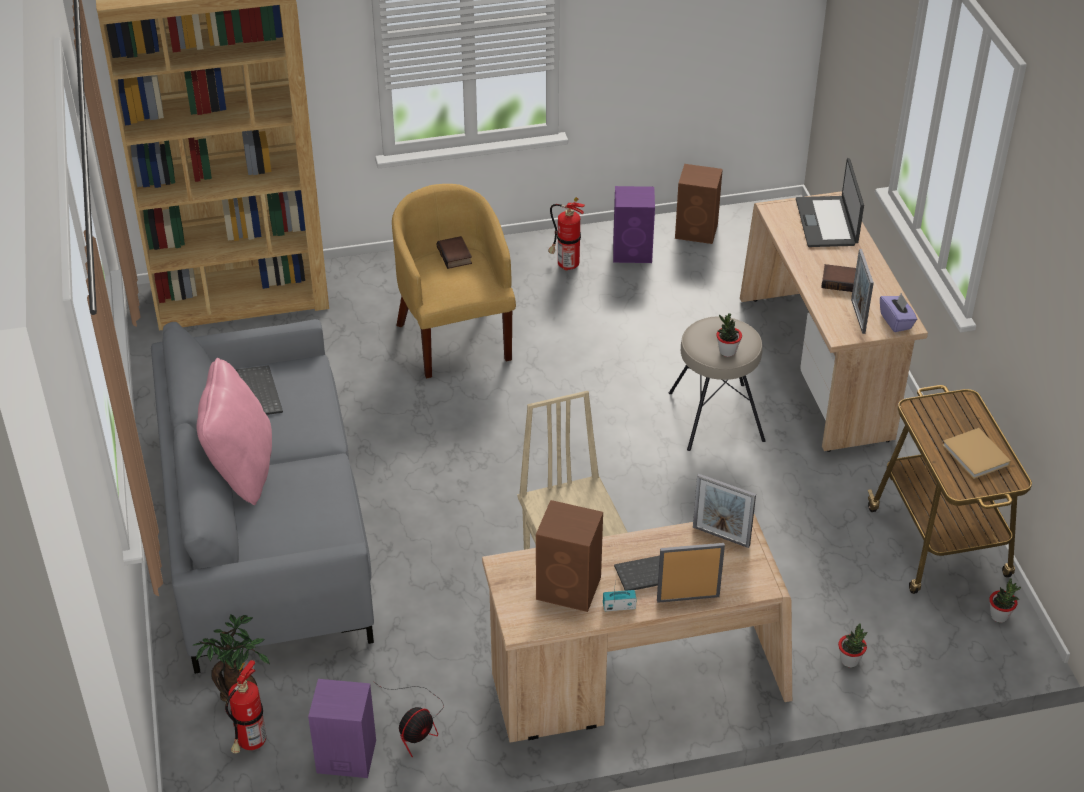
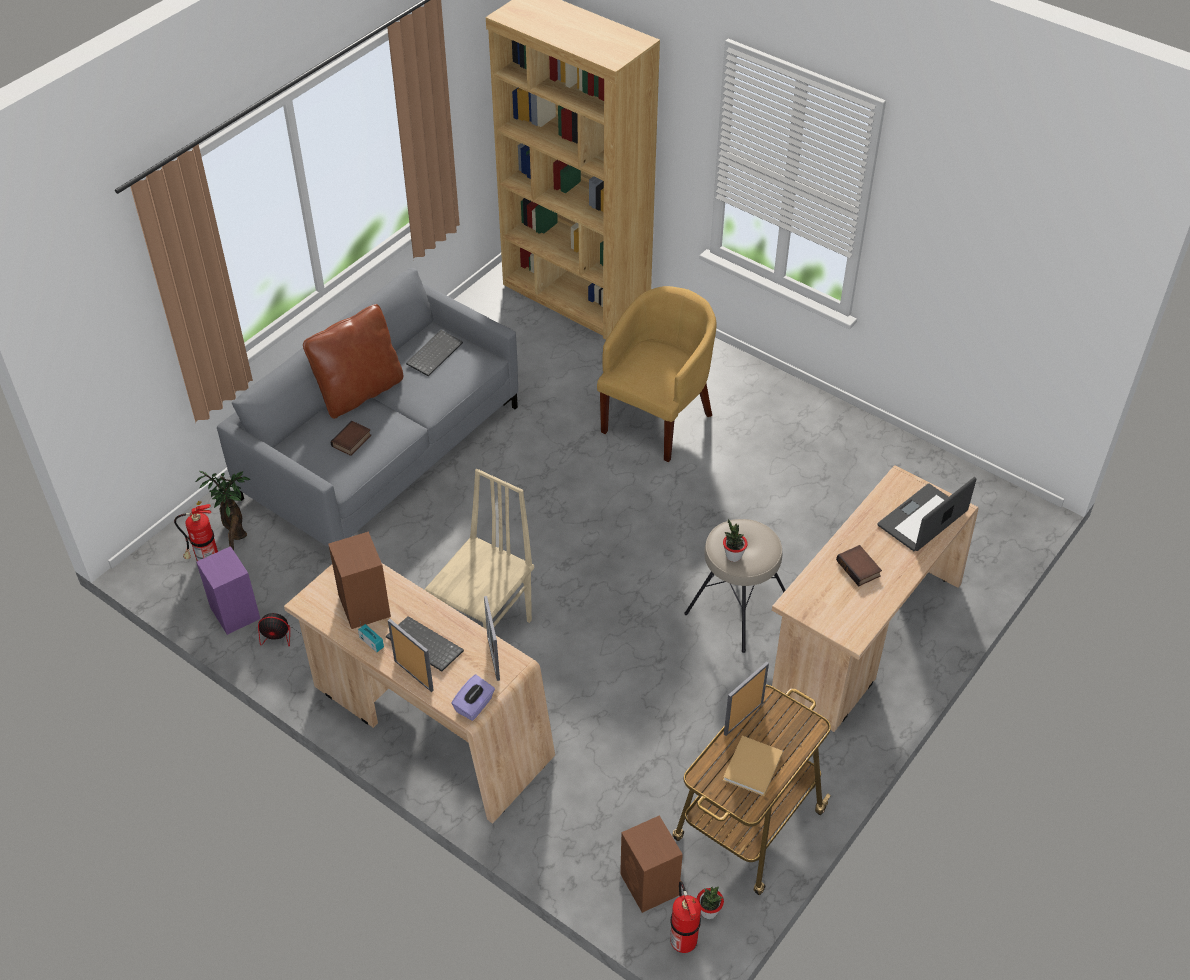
camera: 50 degrees right, 5 degrees up
(241, 469) = (359, 392): pink pillow -> brown pillow
(455, 256) = (671, 355): book -> book (352, 441)
(565, 265) = (801, 427): fire extinguisher -> fire extinguisher (682, 939)
(633, 252) = (862, 453): purple speaker -> none
(697, 231) = (932, 473): brown speaker -> brown speaker (650, 886)
(849, 660) = (567, 837): potted plant -> none
(858, 316) = (828, 601): picture frame -> picture frame (743, 718)
(896, 321) = (849, 628): purple tissue box -> purple tissue box (474, 706)

